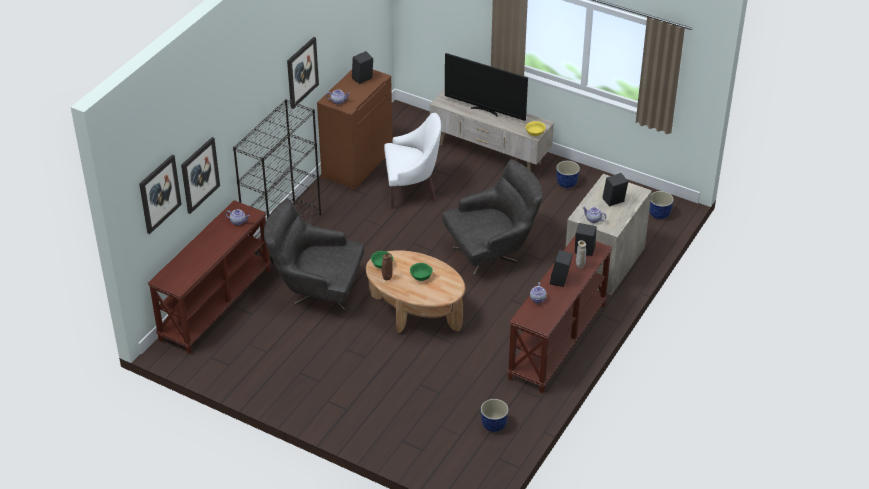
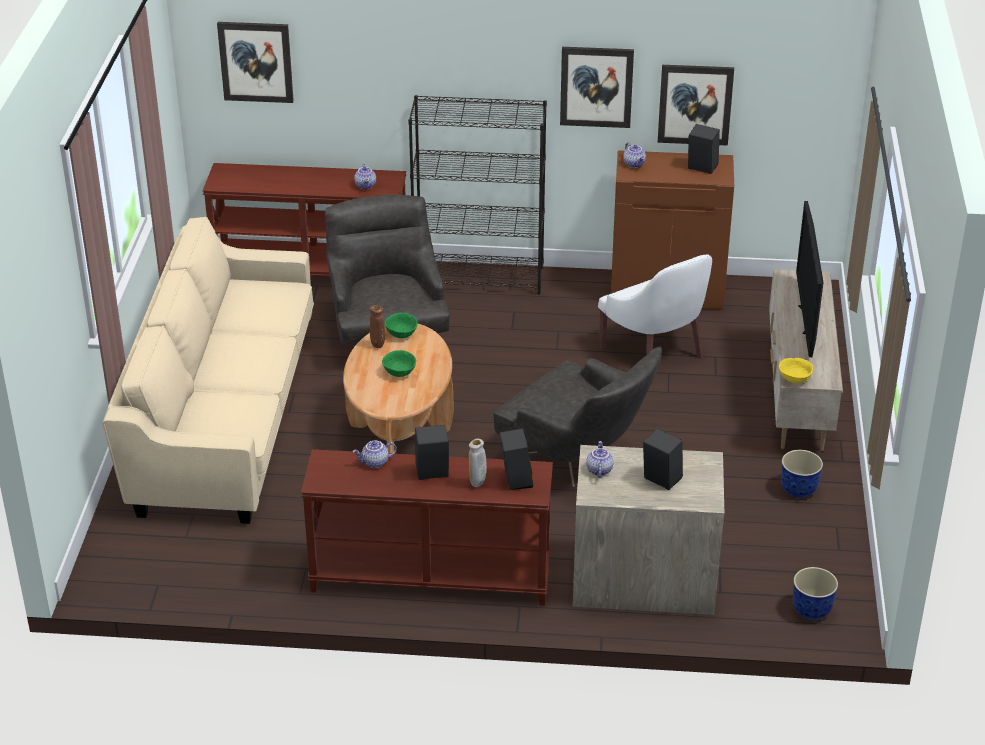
camera: 65 degrees right, 5 degrees down
(199, 175) = (341, 89): picture -> picture (695, 104)
(349, 387) = (225, 416): none -> beige sofa
(494, 425) = (220, 562): planter -> none

